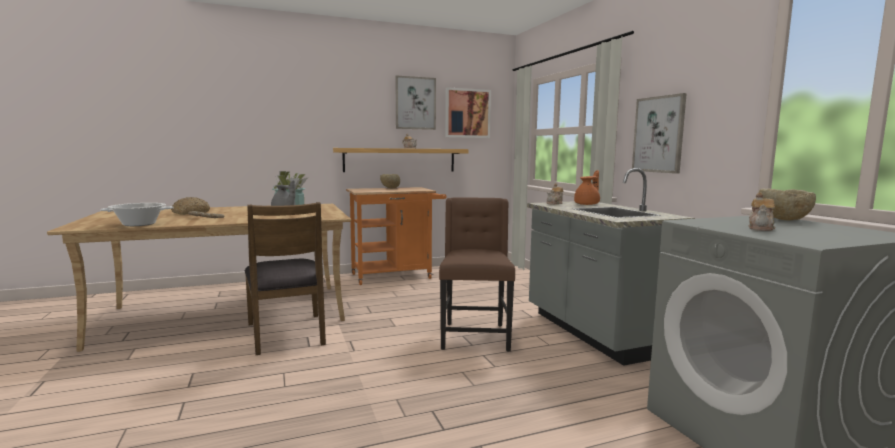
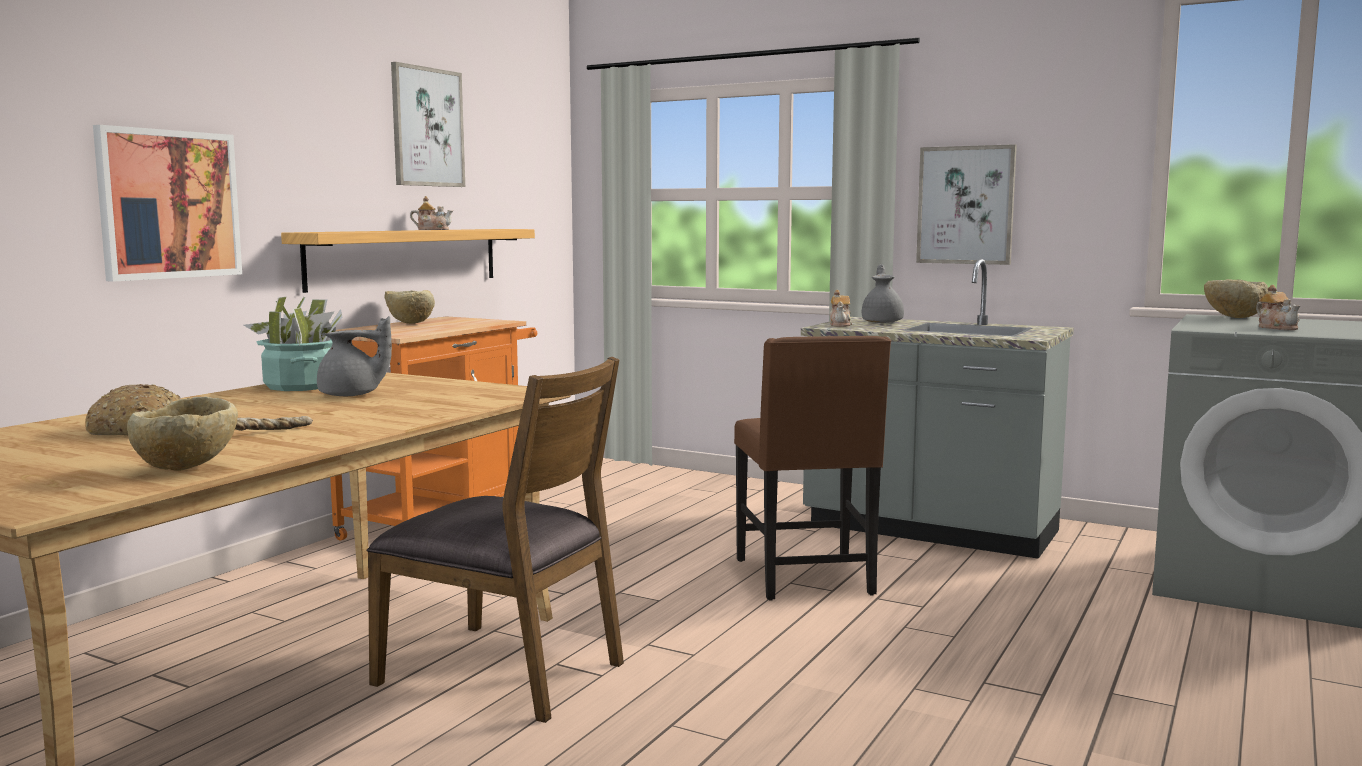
camera: 40 degrees left, 0 degrees up
(139, 224) = (187, 469): cooking pot -> beige bowl
(467, 113) = (508, 152): picture -> picture (169, 204)
(474, 336) = (807, 578): brown chair -> brown chair turned 150 degrees counterclockwise
(587, 204) = (882, 322): orange teapot -> grey teapot

